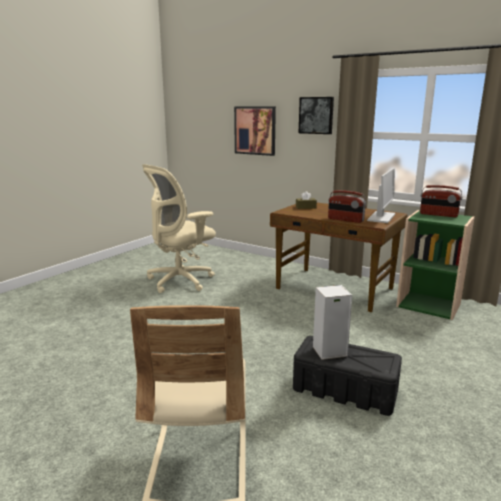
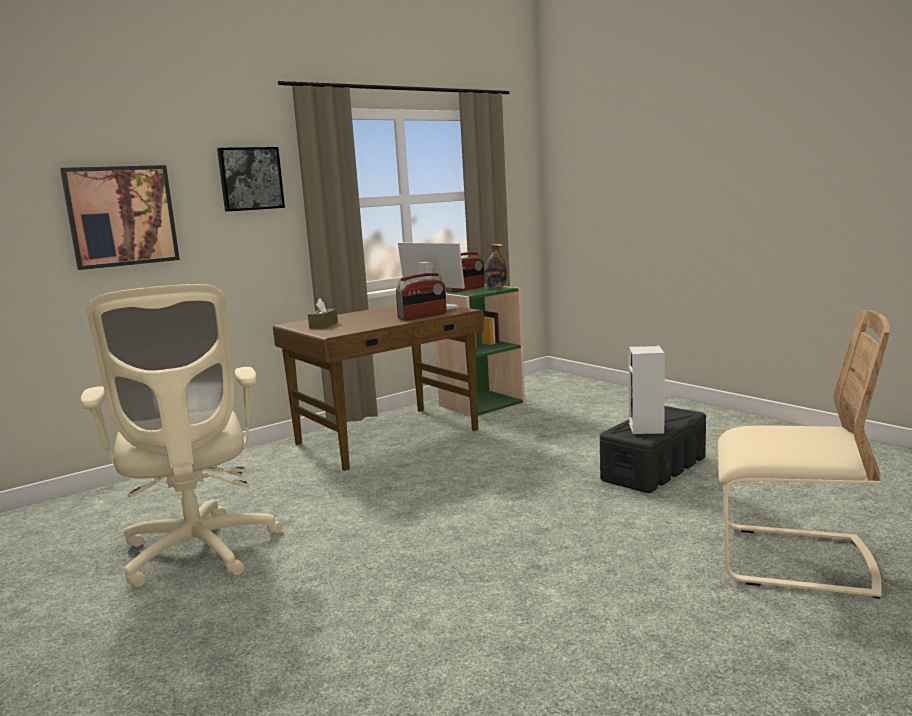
camera: 70 degrees left, 5 degrees down
(454, 220) = (495, 288): none -> bottle

